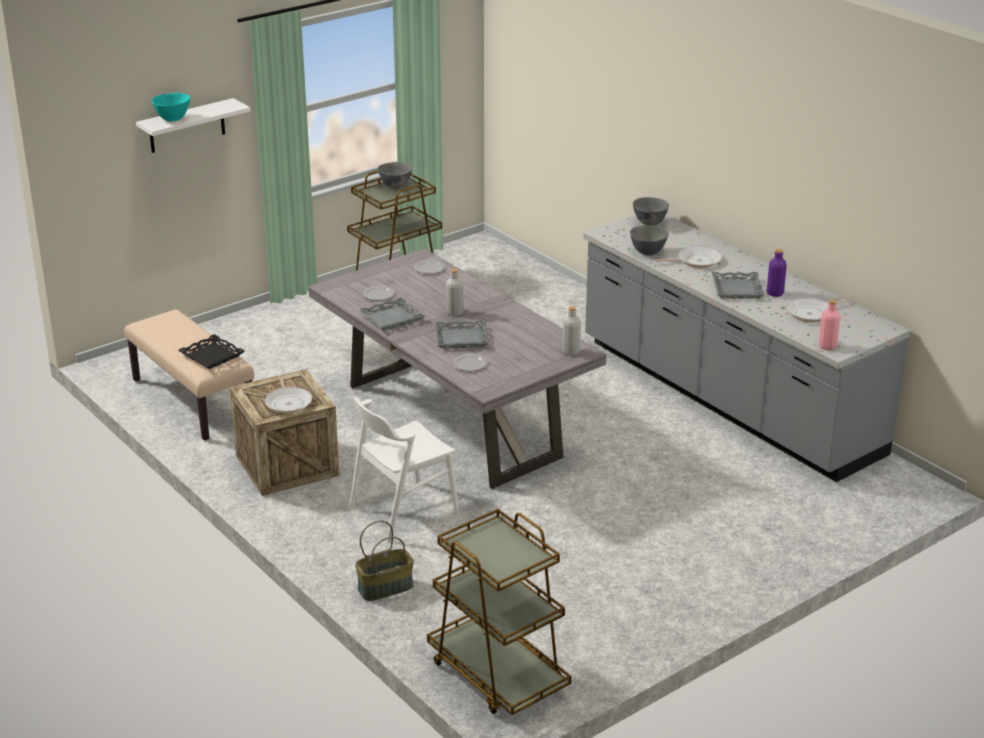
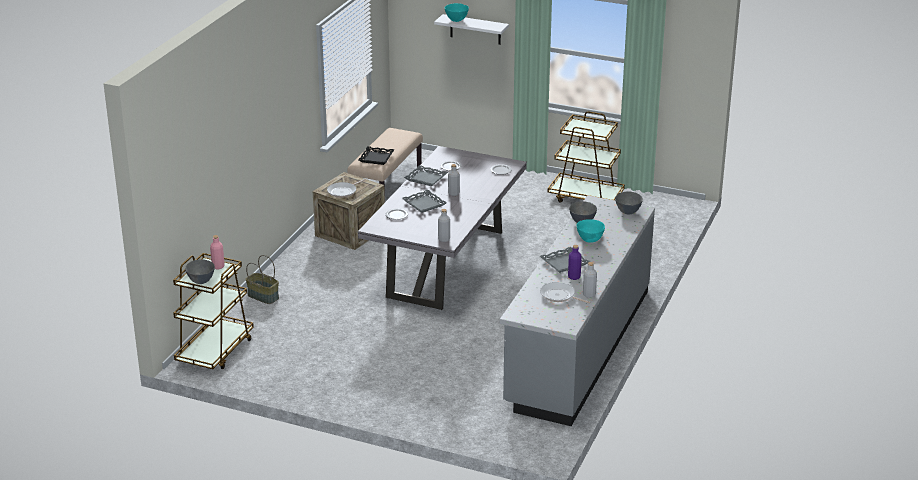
camera: 60 degrees right, 0 degrees up
(395, 186) = (597, 127): grey bowl -> grey bowl (201, 281)
(403, 511) = (338, 279): white chair -> none
(696, 261) = (590, 240): frying pan -> turquoise bowl
(823, 297) = (589, 294): none -> grey bottle
(827, 346) = (517, 310): pink bottle -> pink bottle (218, 266)

